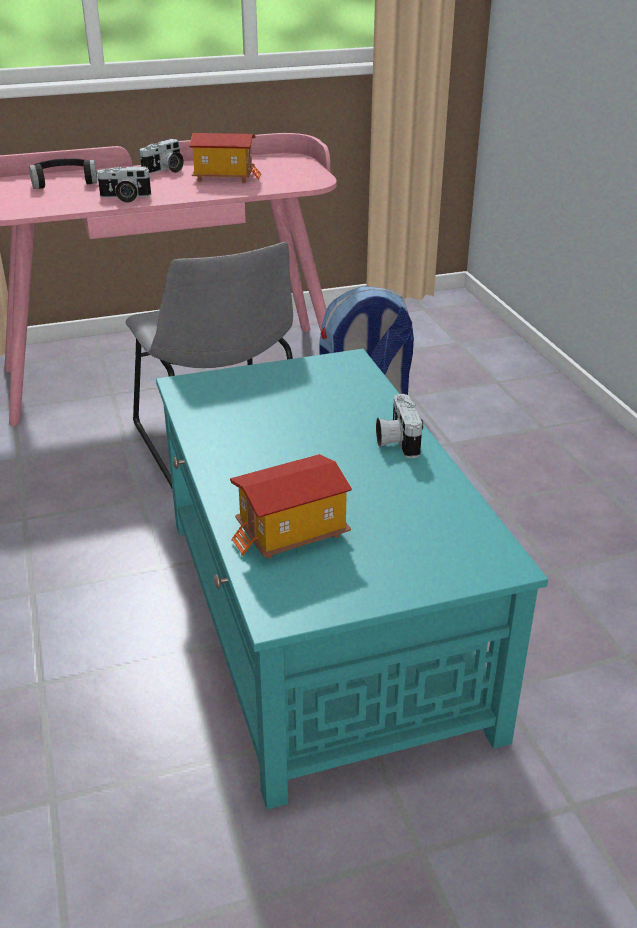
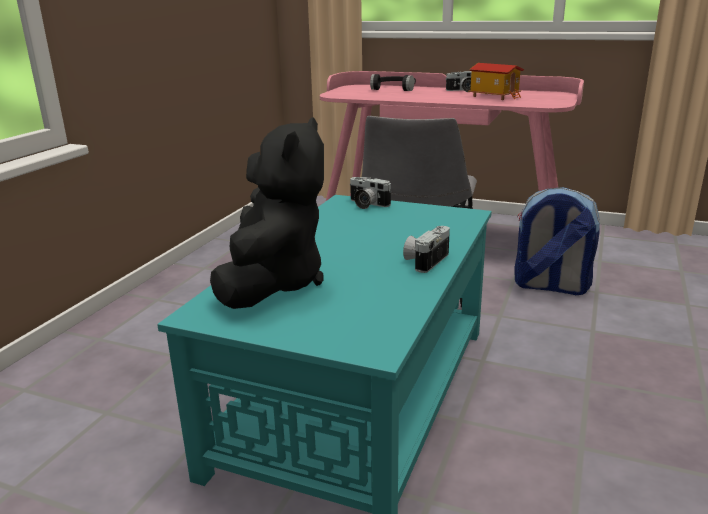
camera: 40 degrees right, 10 degrees down
(125, 198) = (413, 98): camera -> camera (366, 204)
(292, 534) = (273, 283): toy house -> black plush toy

